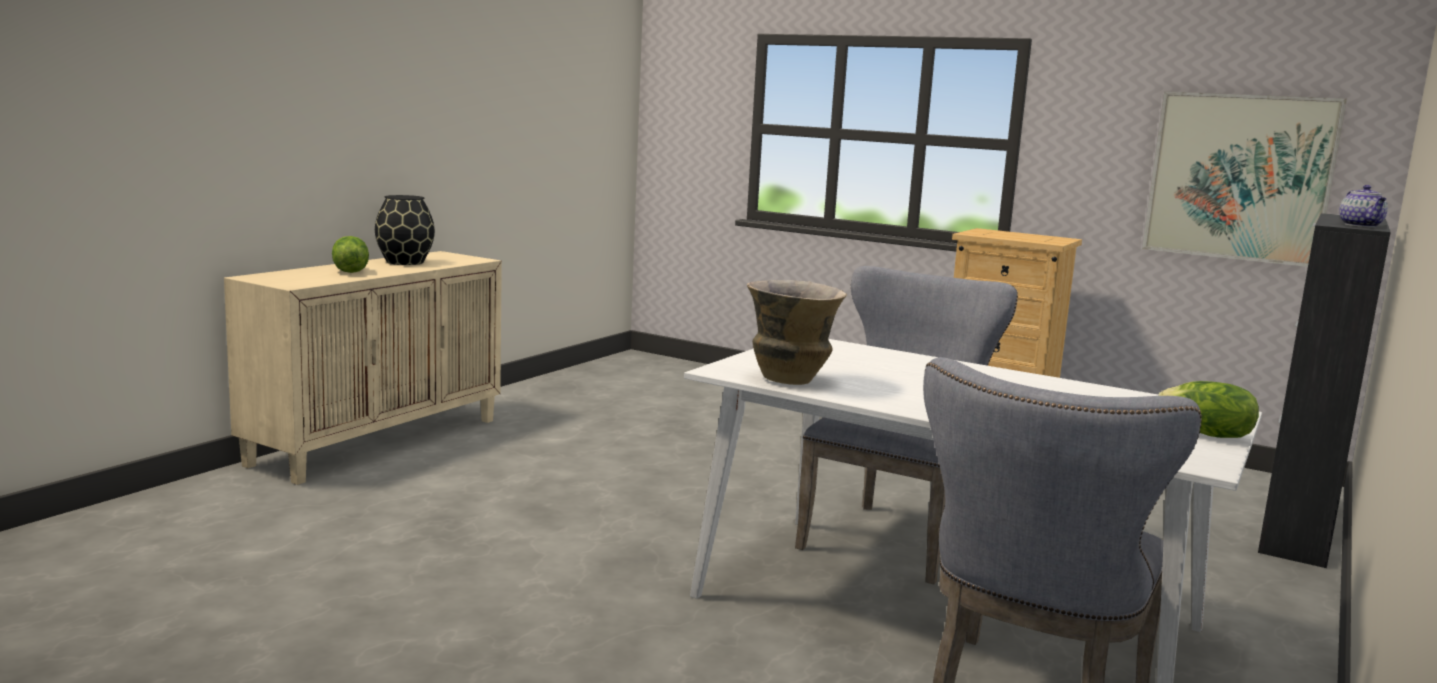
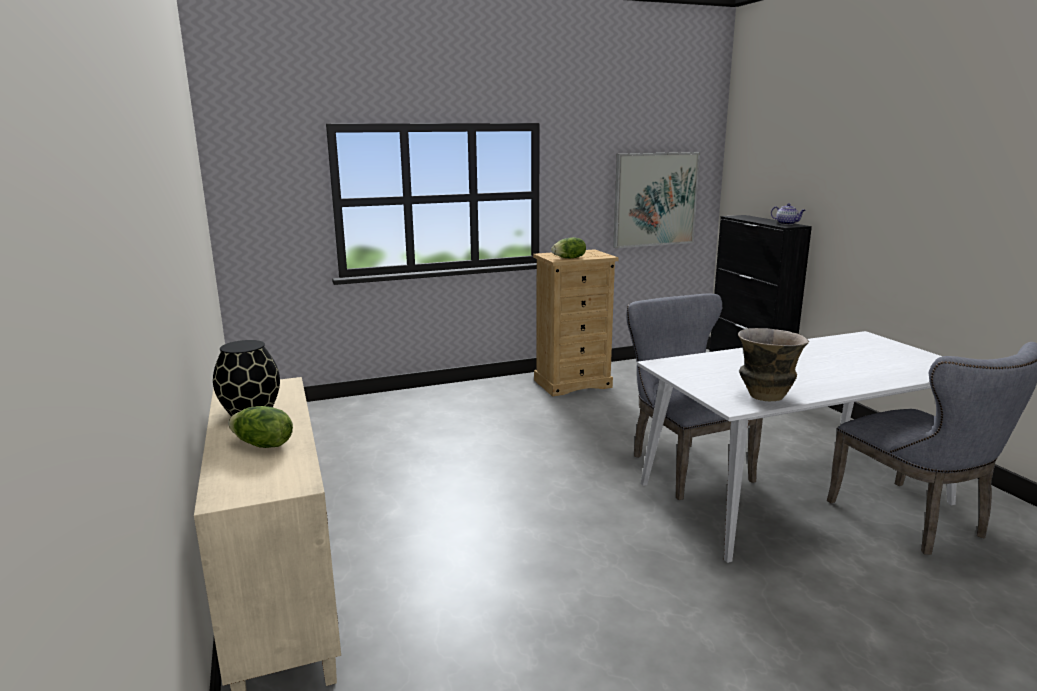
camera: 50 degrees left, 5 degrees up
(1206, 435) = (908, 351): lettuce -> lettuce (569, 258)

